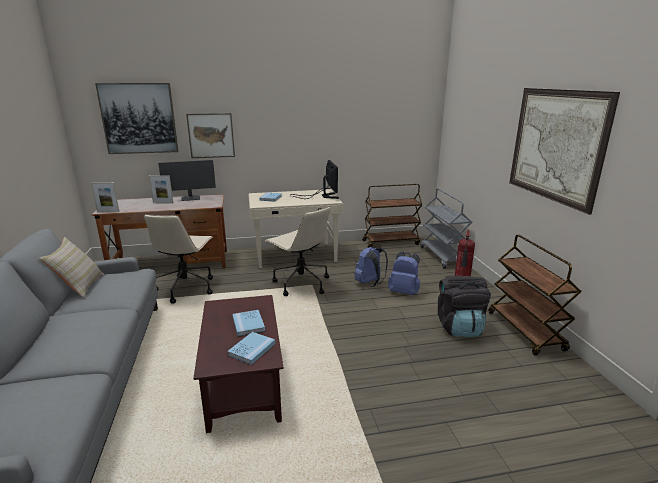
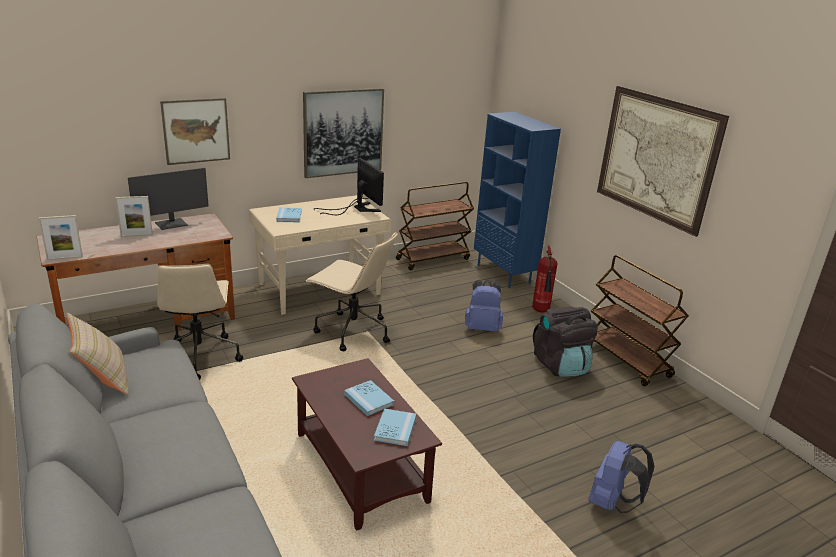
camera: 20 degrees left, 5 degrees up
(139, 118) = (88, 111): picture -> picture (343, 132)
(370, 283) = (437, 321): blue backpack -> blue backpack (612, 503)
(443, 256) = (504, 274): grey cart -> blue bookcase

